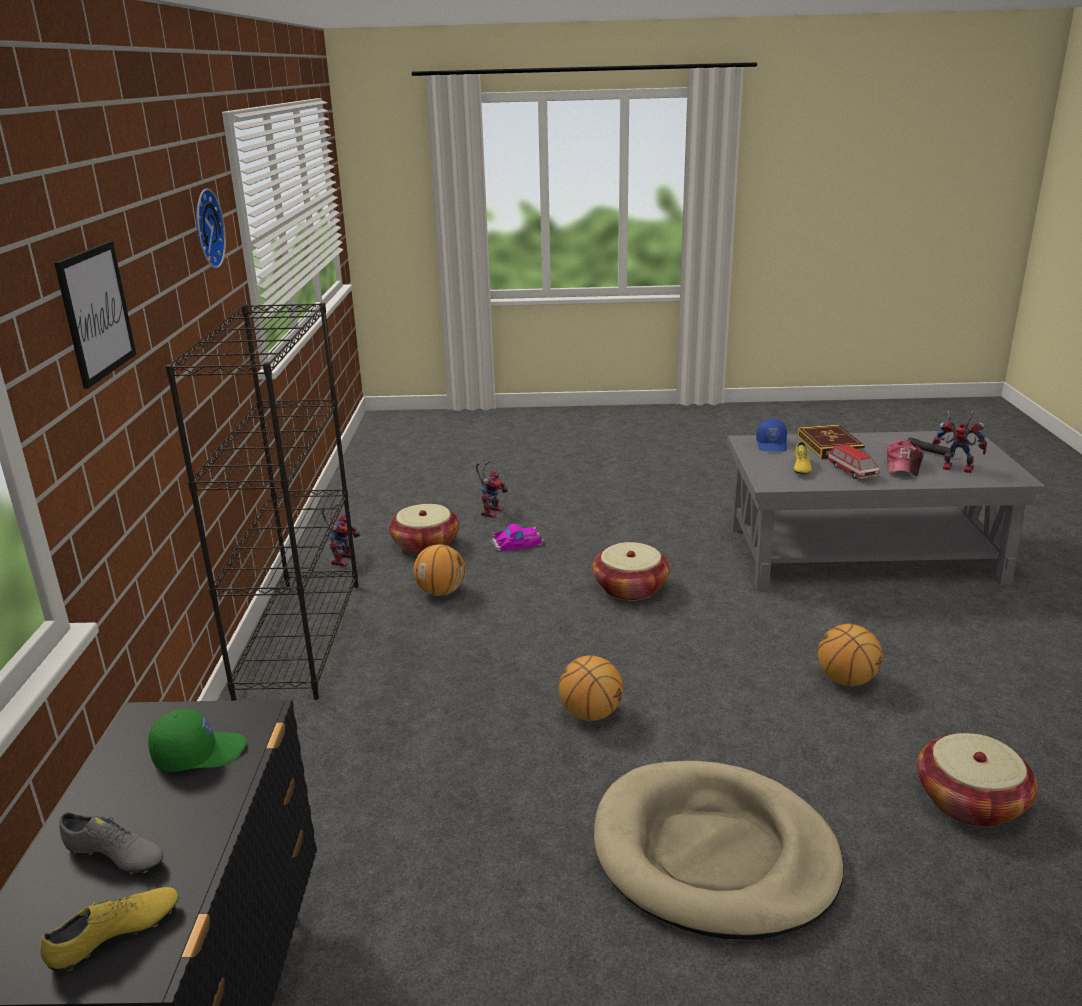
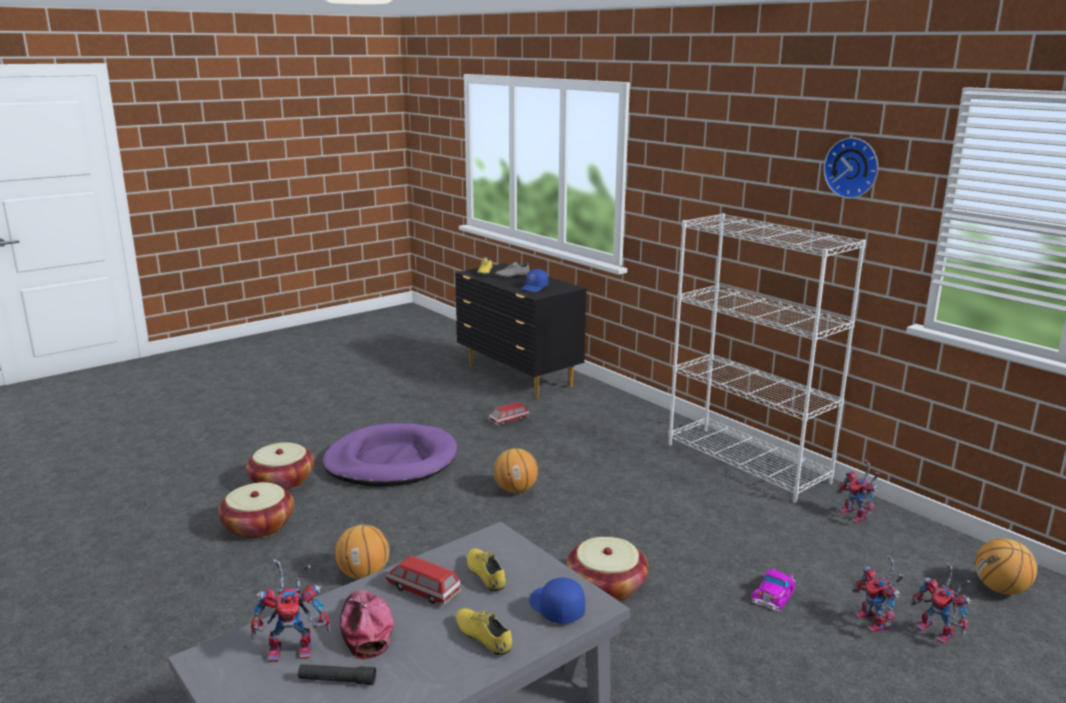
camera: 140 degrees right, 5 degrees down
(96, 312) = (693, 163): picture -> none
(199, 753) = (534, 288): green cap -> blue cap
(300, 637) = (747, 463): black bookcase -> white bookcase
(426, 545) = (834, 555): basket -> basket (282, 482)
(432, 866) = (508, 421): none -> toy car
(441, 592) = (734, 522): basketball -> basketball (1000, 589)
(467, 497) = (938, 633): none -> toy robot
(713, 854) = (391, 461): beige dog bed -> purple dog bed
(829, 446) = (483, 637): book -> yellow shoe

